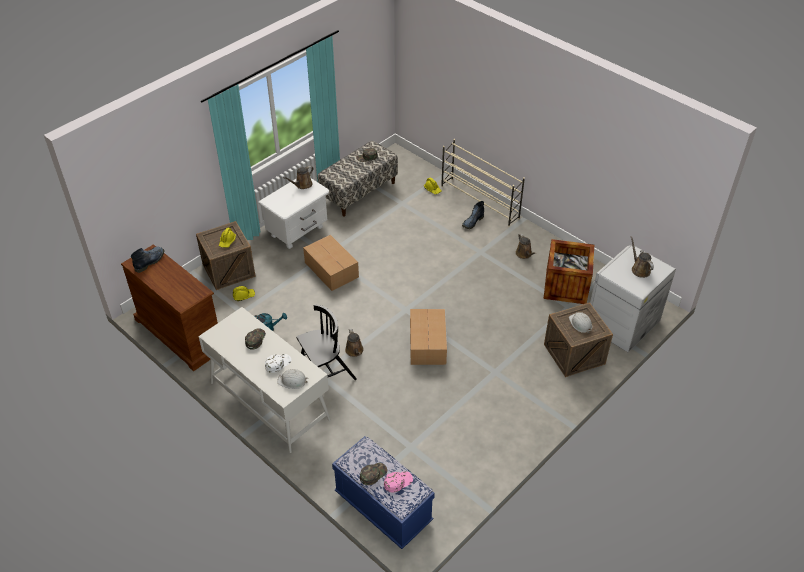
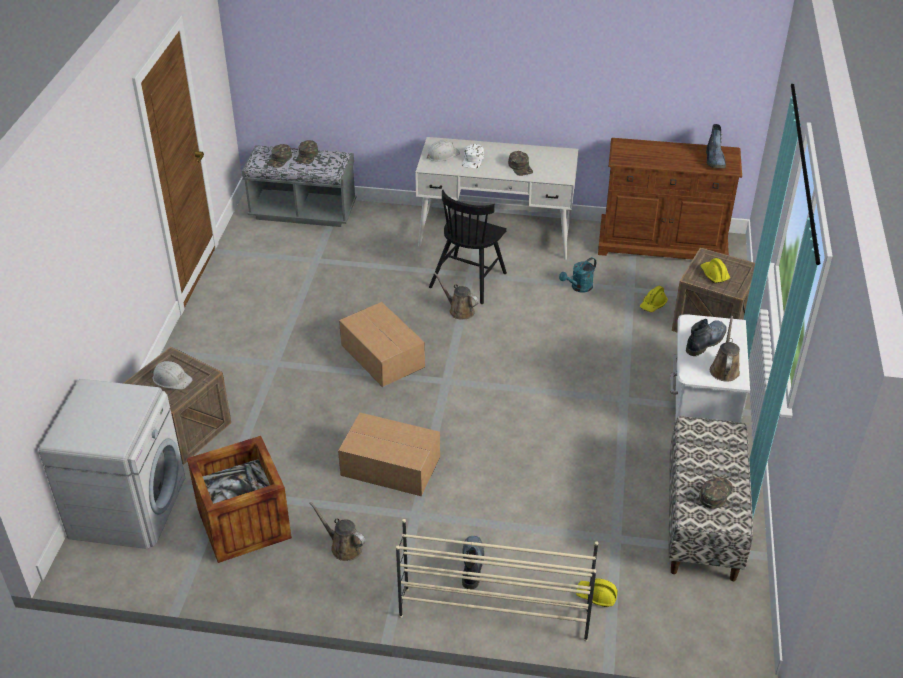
camera: 145 degrees right, 5 degrees down
(292, 200) = (706, 341): none -> boot
(331, 270) = (592, 382): cardboard box -> cardboard box (389, 465)
(383, 508) = (303, 211): blue bench -> grey bench
(398, 482) = (279, 159): pink cap -> green cap
(639, 269) = (98, 420): brown watering can -> none

